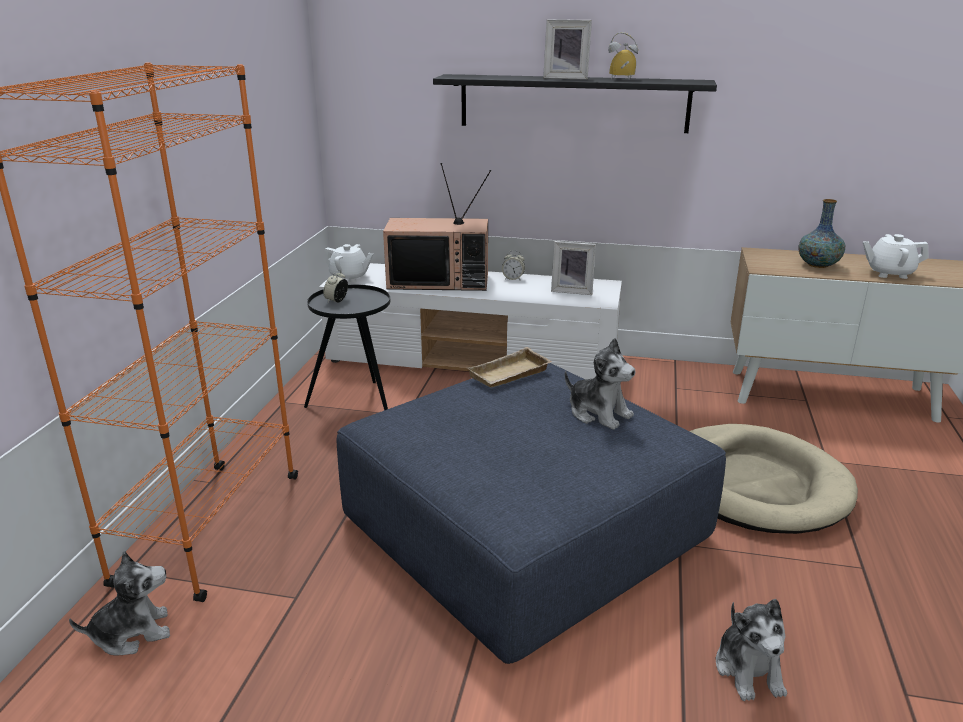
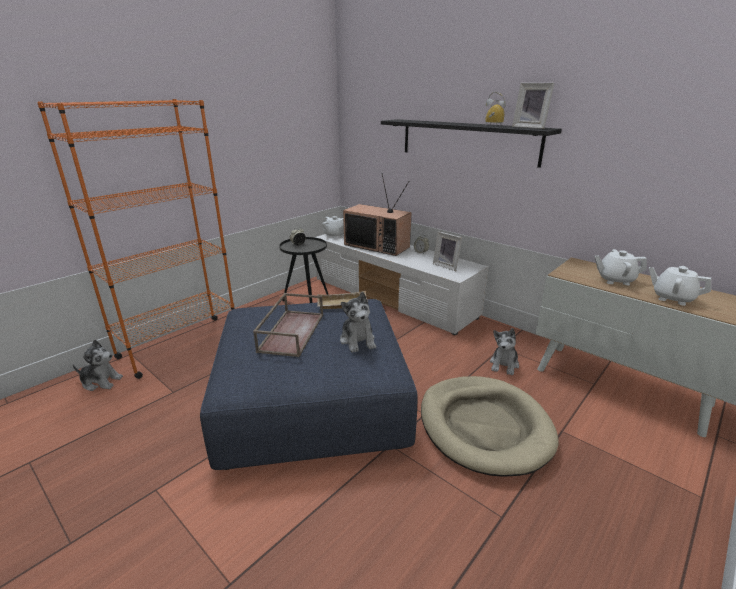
camera: 30 degrees right, 0 degrees up
(498, 428) = (291, 331): none -> brown tray
(566, 78) = (458, 123): picture frame -> picture frame (530, 127)
(749, 670) = (339, 544): plush toy -> plush toy (504, 364)
(818, 265) = (615, 280): vase -> white teapot

